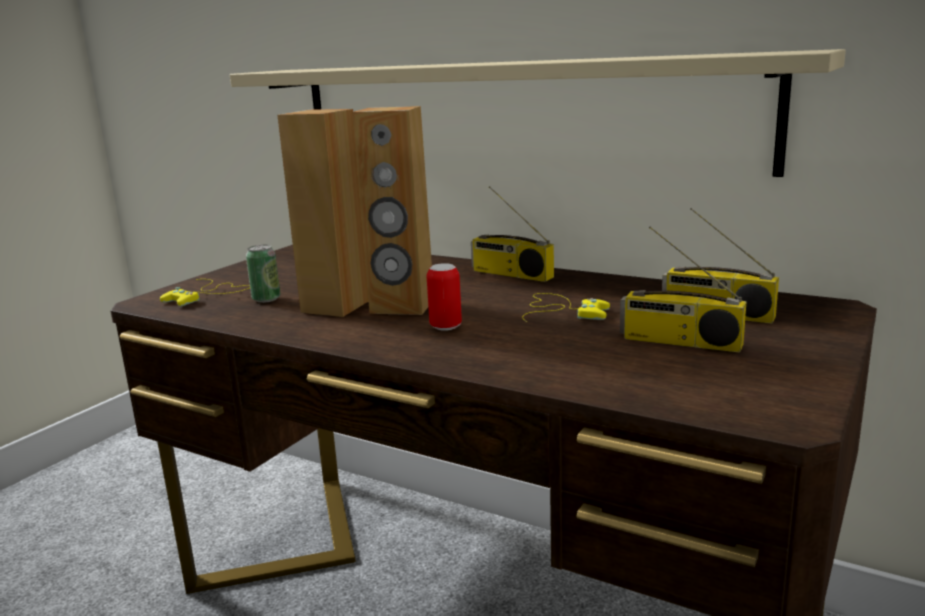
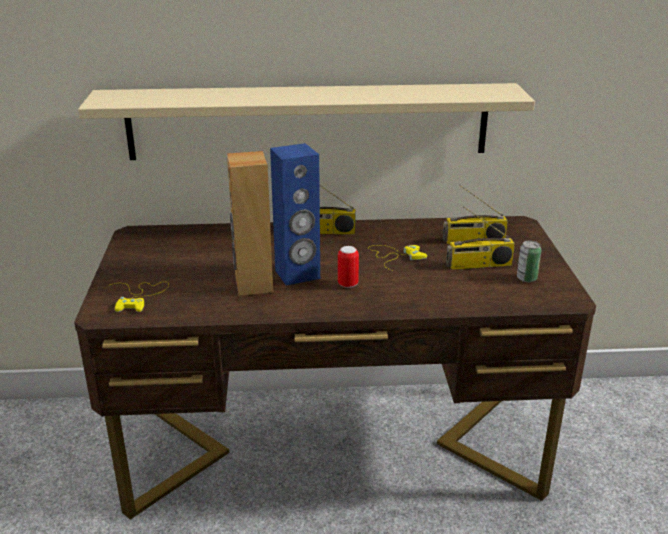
camera: 35 degrees left, 10 degrees up
(266, 299) = (193, 290): can -> can (526, 278)
(402, 306) = (297, 274): brown speaker -> blue speaker

